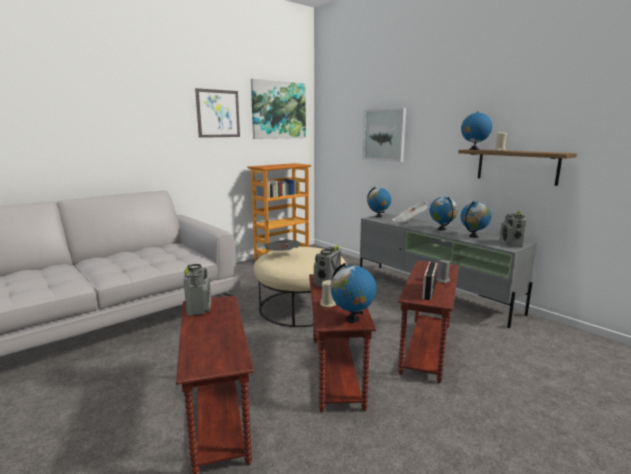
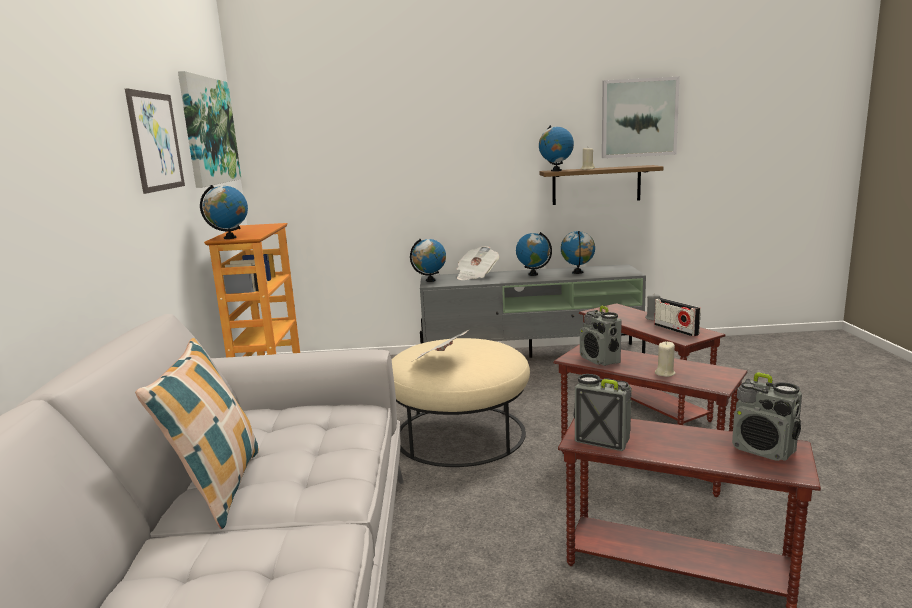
camera: 50 degrees left, 0 degrees up
(106, 260) = (218, 488): none -> pillow
(352, 319) = (717, 373): globe -> globe (230, 238)
(384, 135) = (401, 162): picture -> picture (639, 118)
(510, 244) = (620, 270): radio -> radio (763, 450)

